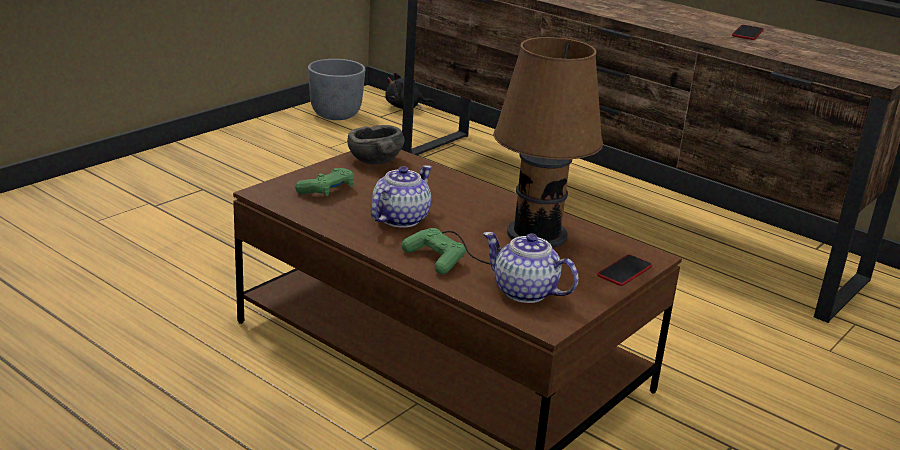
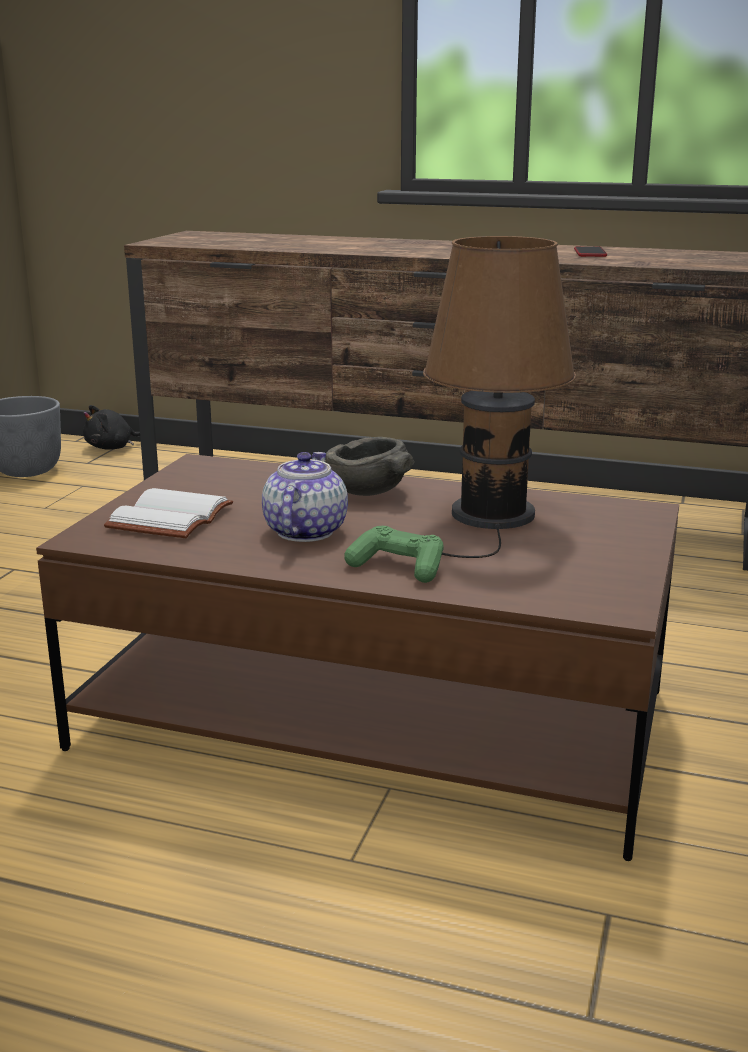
camera: 20 degrees left, 5 degrees down
(327, 190) = (172, 519): green game controller -> white book
(374, 161) = (204, 475): grey bowl -> grey bowl (367, 491)
(525, 292) = (551, 579): teapot -> none
(624, 271) = (636, 531): phone -> none

